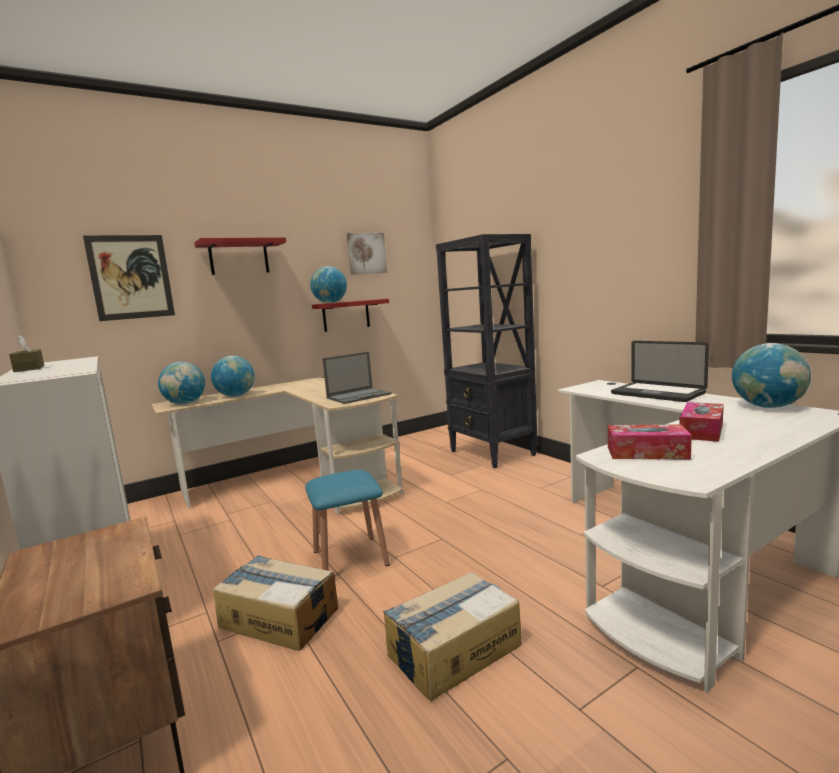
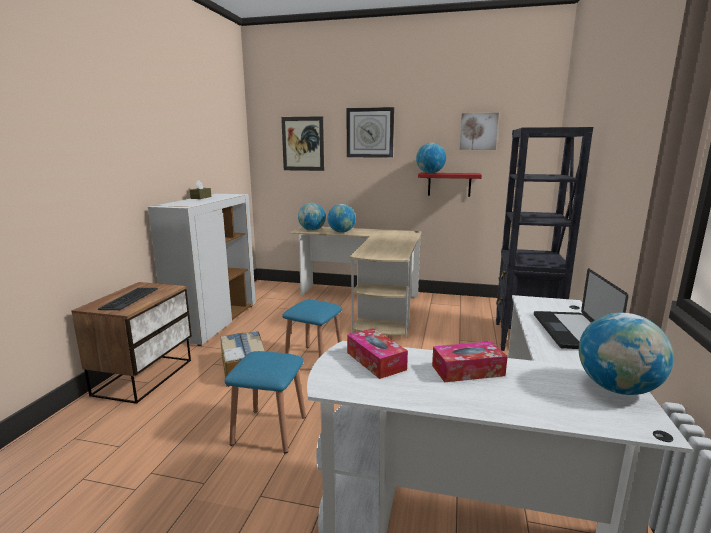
camera: 45 degrees right, 5 degrees up
(80, 574) = (129, 299): none -> keyboard
(239, 257) = (370, 132): red shelf -> wall clock
(359, 396) = (387, 253): laptop -> none
(453, 650) = (269, 430): cardboard box -> blue stool

